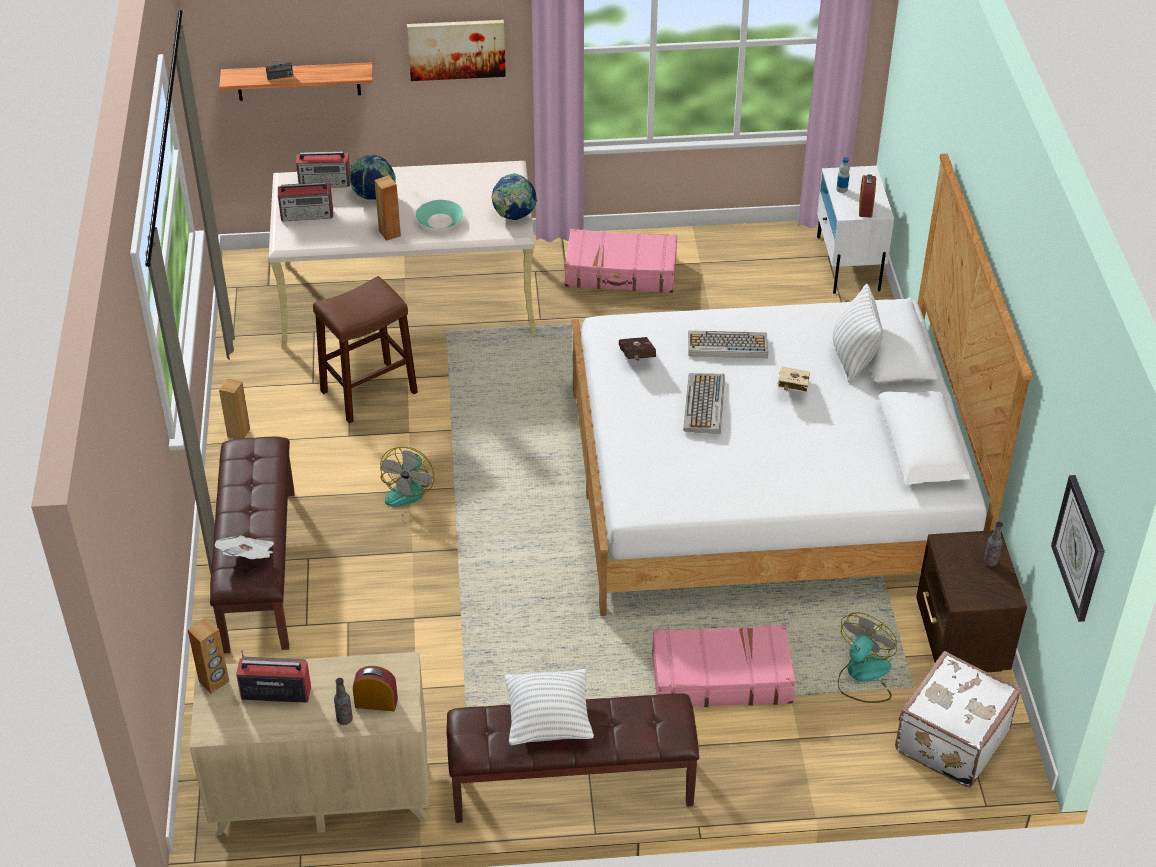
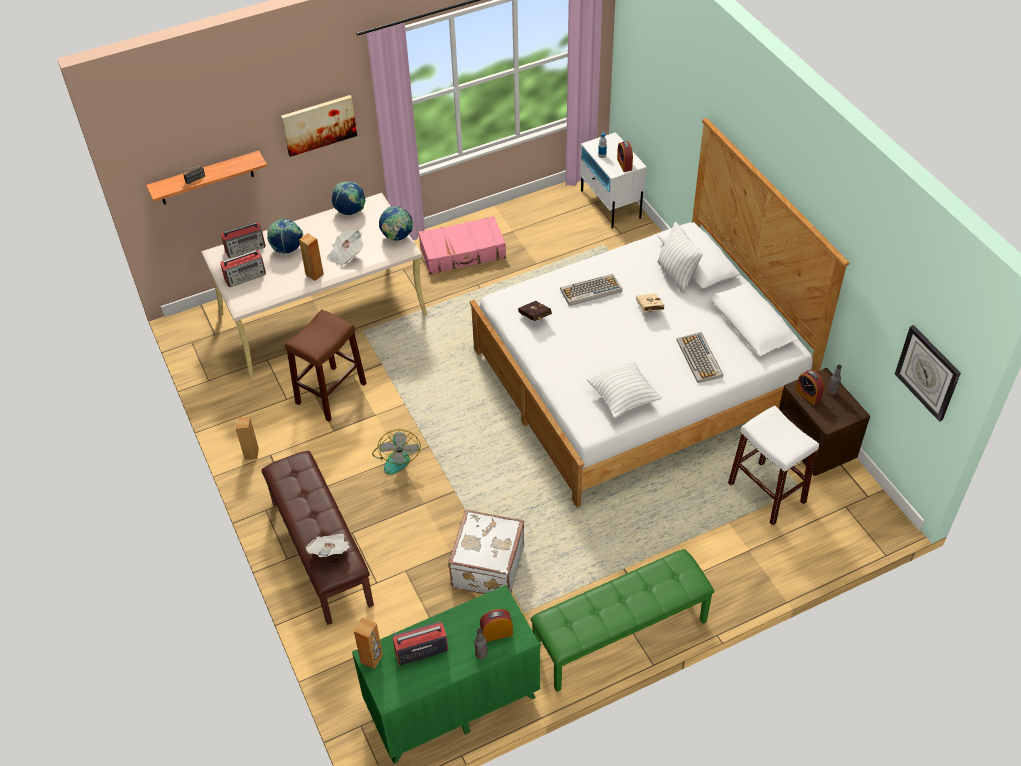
camera: 20 degrees left, 5 degrees up
(321, 792) = (452, 703): beige dresser -> green dresser
(439, 221) = (346, 255): turquoise bowl -> newspaper
(473, 172) = (350, 211): none -> globe
(548, 721) = (605, 601): white pillow -> white pillow (623, 399)
(571, 786) = (620, 637): brown bench -> green bench
(704, 405) = (598, 338): keyboard -> keyboard (700, 358)
(720, 676) = (677, 524): pink suitcase -> none
(863, 676) = (766, 492): fan -> white stool
(949, 739) = (841, 518): white suitcase -> white suitcase (486, 567)
(954, 556) = (808, 395): none -> alarm clock

